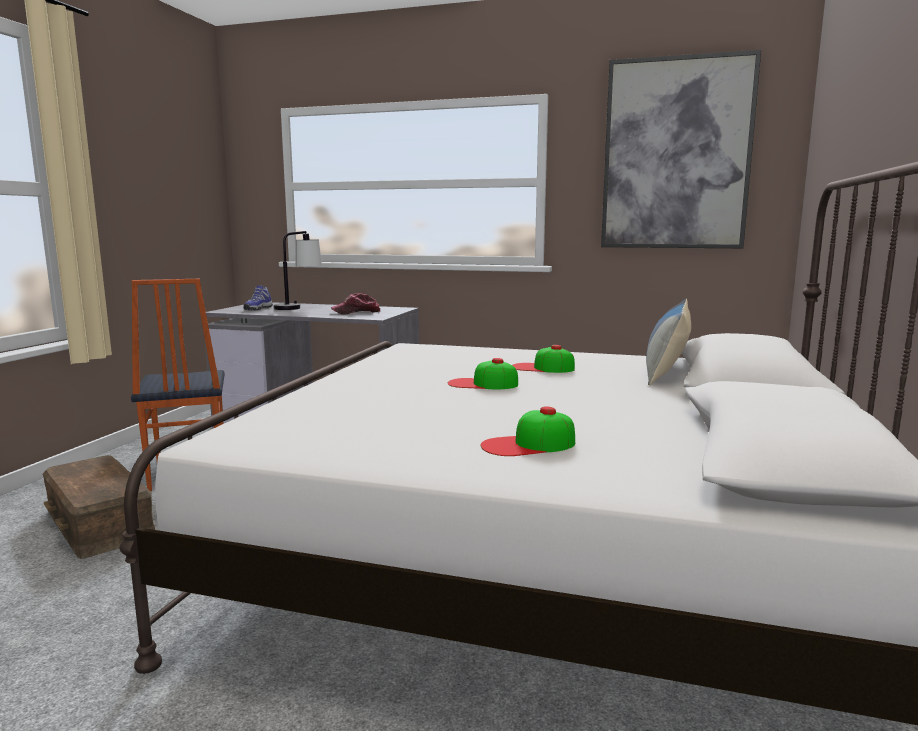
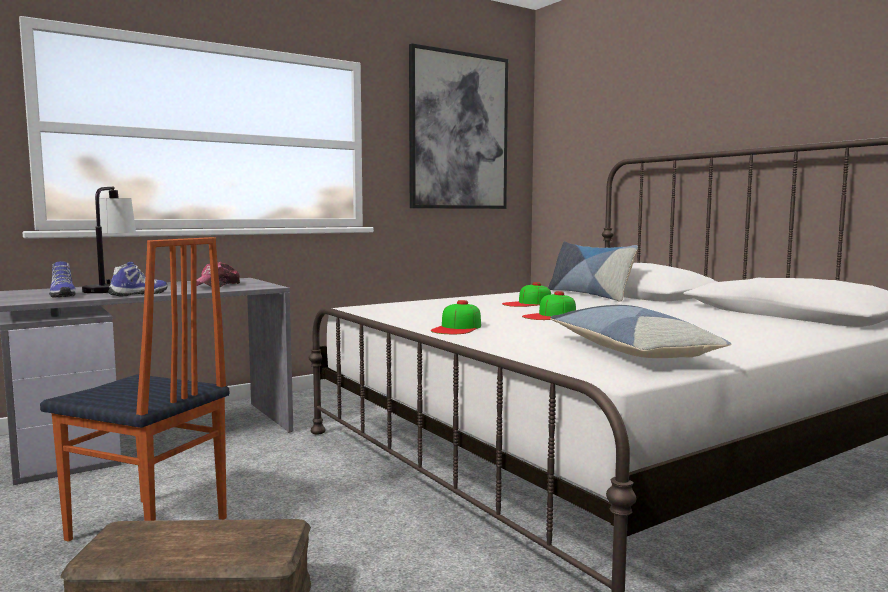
camera: 50 degrees left, 5 degrees down
(285, 313) = (139, 294): none -> shoe
(330, 430) = (630, 351): none -> pillow
(528, 444) = (728, 331): cap -> cap (457, 328)

